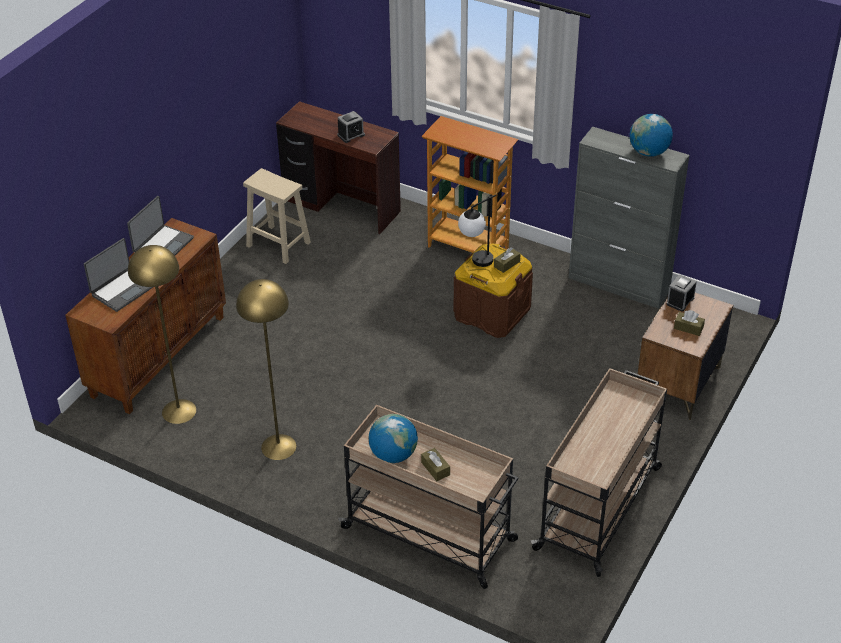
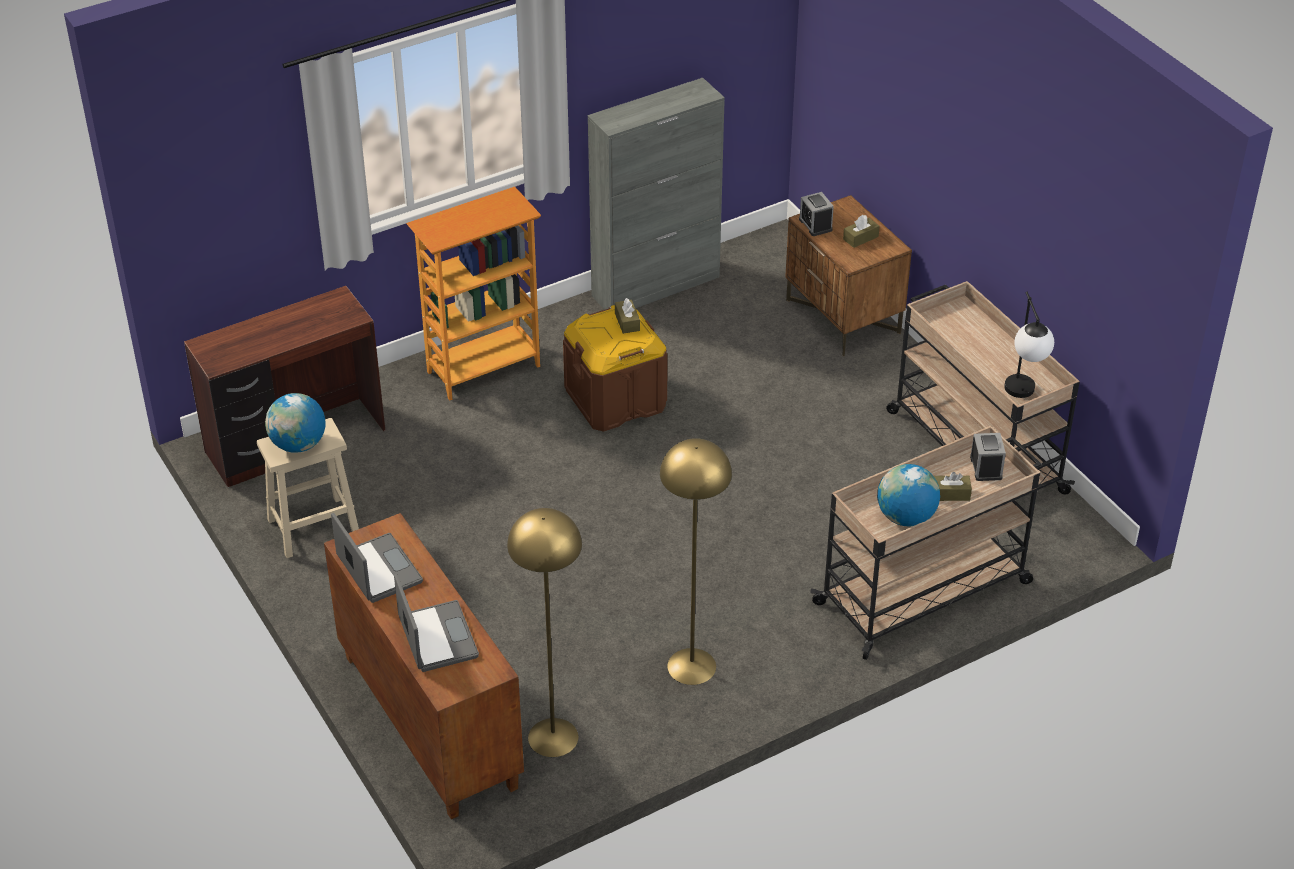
camera: 60 degrees left, 0 degrees up
(351, 135) = (310, 325): alarm clock -> alarm clock (986, 467)
(476, 263) = (604, 344): table lamp -> table lamp (1023, 396)
(648, 152) = (673, 99): globe -> globe (298, 444)

